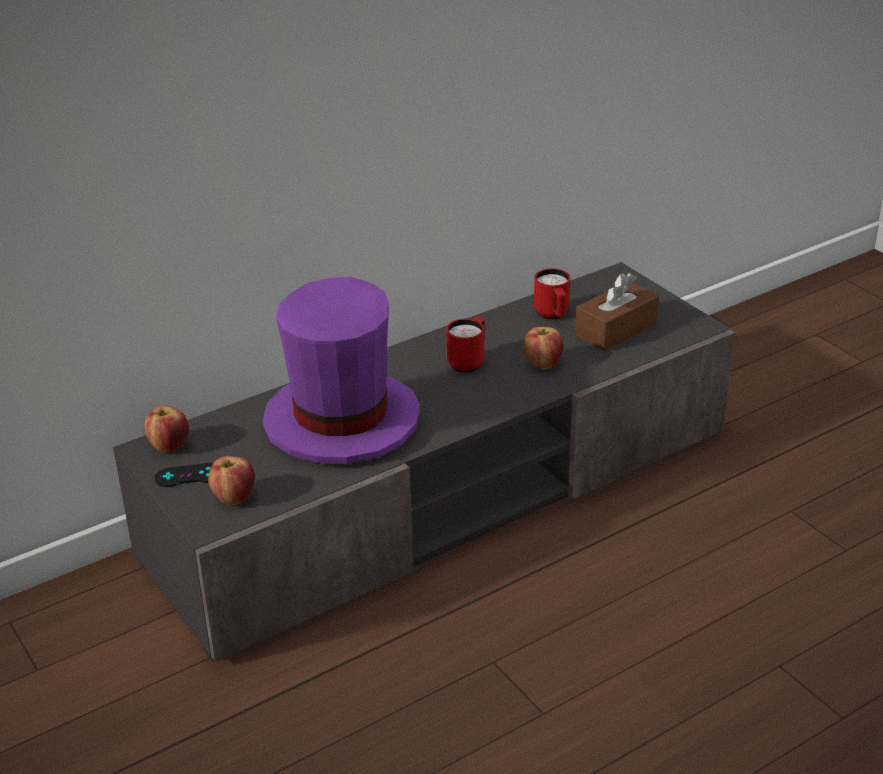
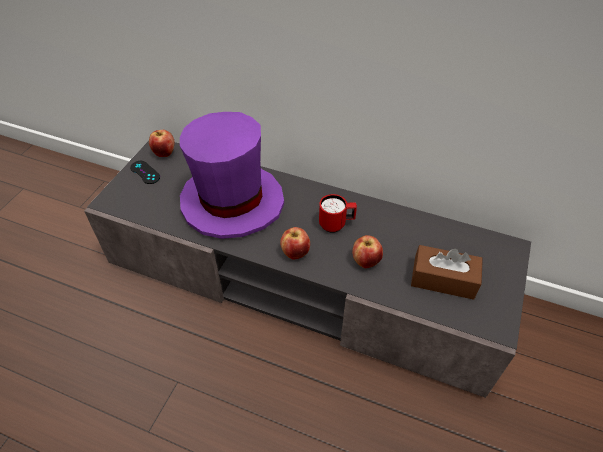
camera: 55 degrees right, 15 degrees up
(234, 498) = (136, 198): apple -> apple (295, 253)
(553, 315) = (426, 238): red mug -> none

